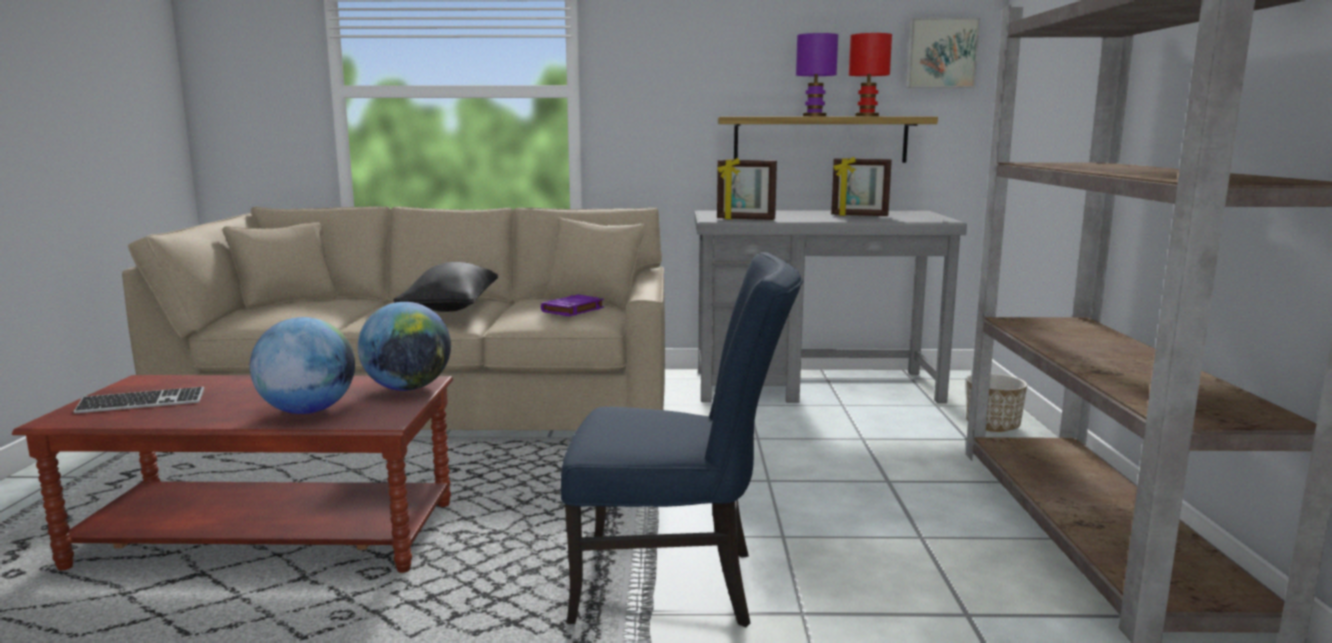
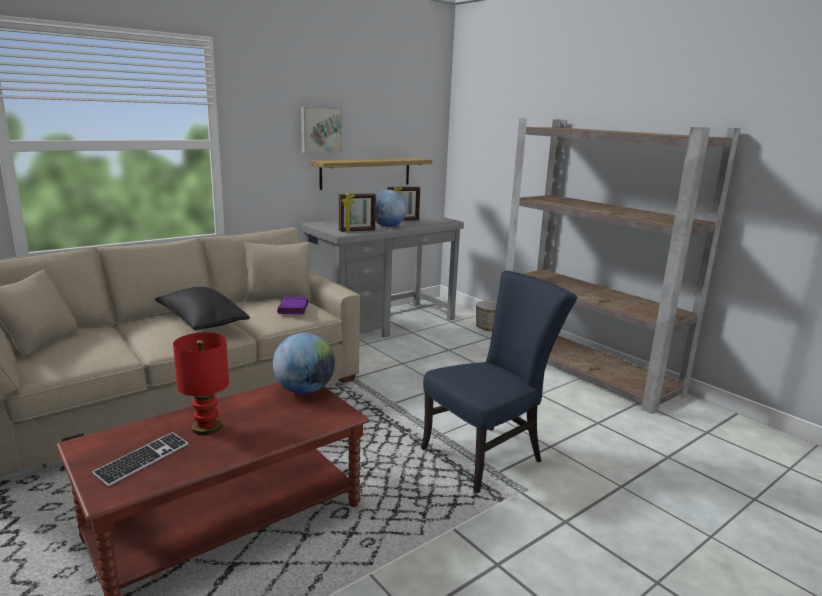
camera: 40 degrees left, 5 degrees up
(308, 411) = (283, 425): globe -> globe (388, 226)
(814, 116) = (368, 160): purple table lamp -> none
(867, 116) = (395, 159): red table lamp -> red table lamp (207, 427)
(941, 53) = (423, 120): picture -> picture (320, 129)

